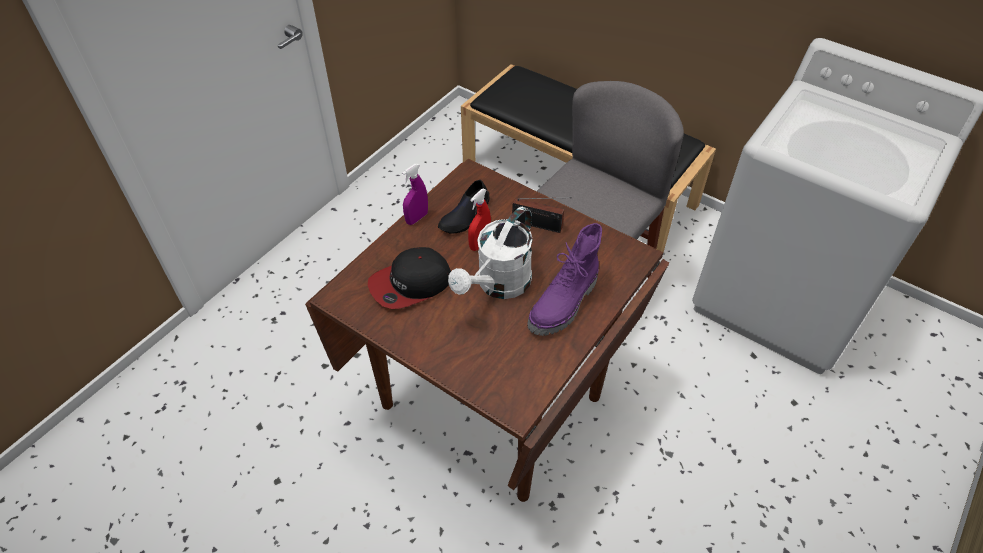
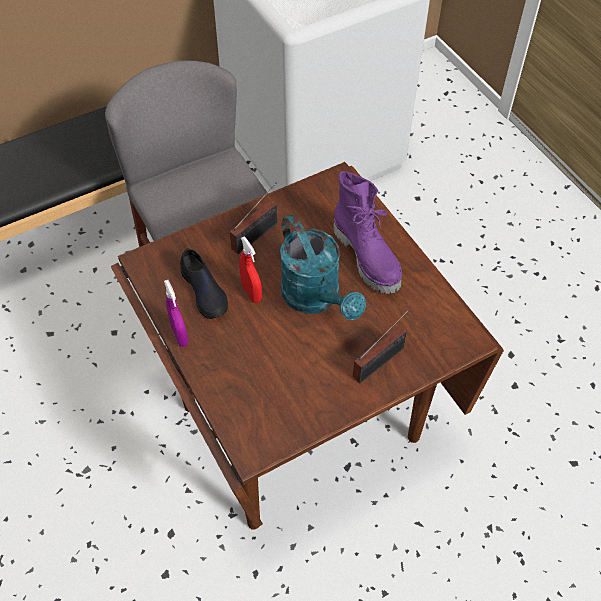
camera: 65 degrees left, 5 degrees up
(410, 284) = (272, 373): cap -> none
(460, 351) = (381, 361): none -> radio
(498, 285) = (316, 298): white watering can -> turquoise watering can

